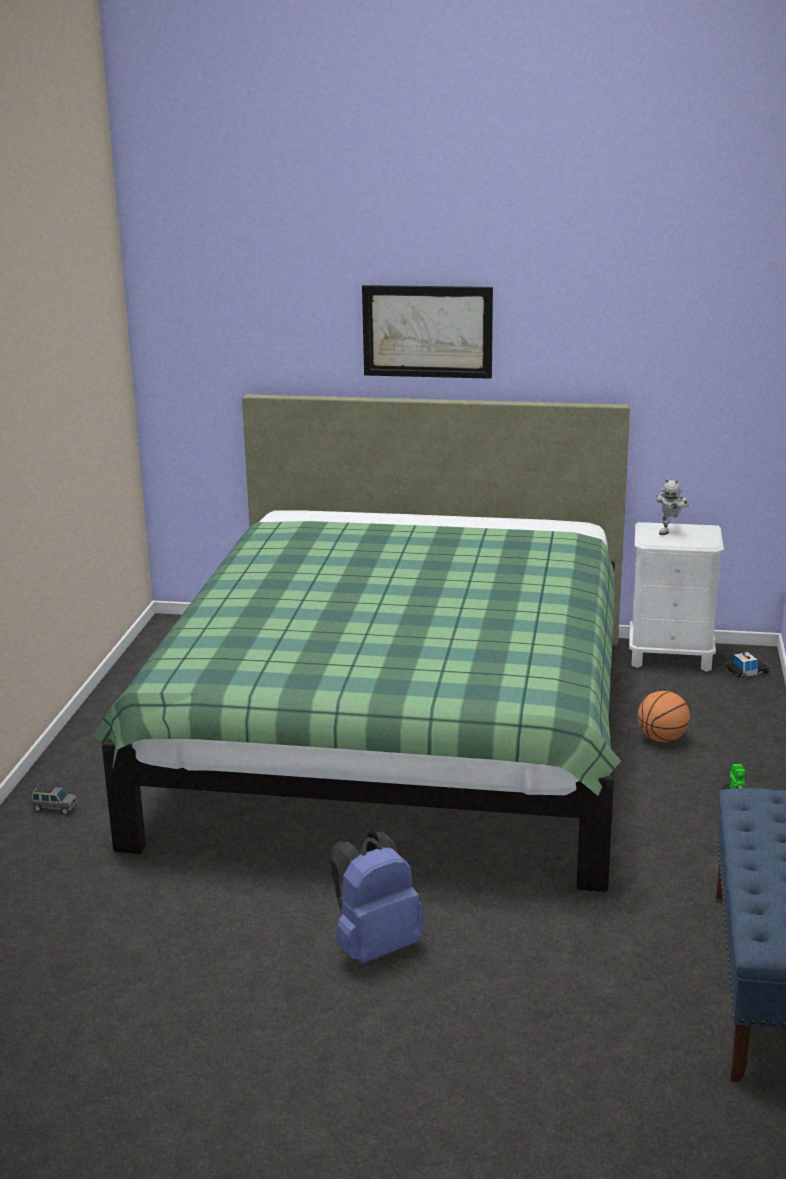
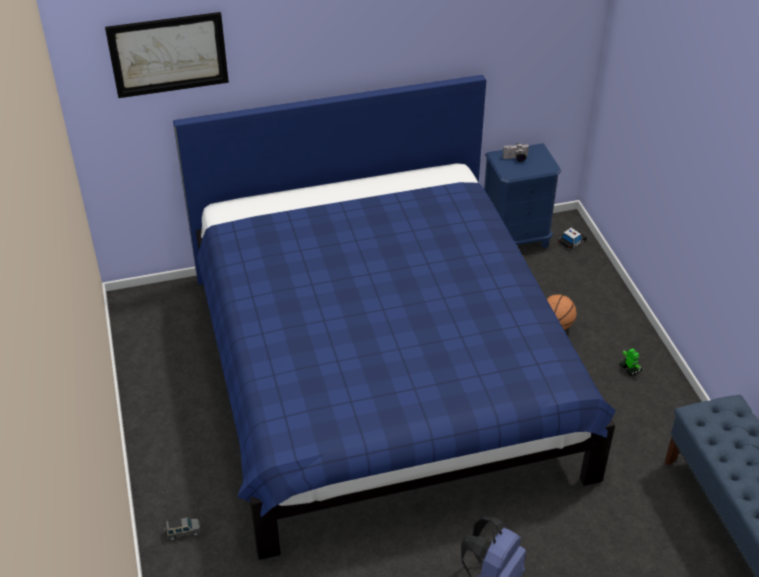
camera: 25 degrees left, 20 degrees up
(397, 733) = (380, 373): green bed -> blue bed
(427, 331) = (324, 46): picture -> picture (168, 54)
(670, 531) = (515, 159): toy robot -> camera
(671, 656) = (515, 238): white nightstand -> blue nightstand

